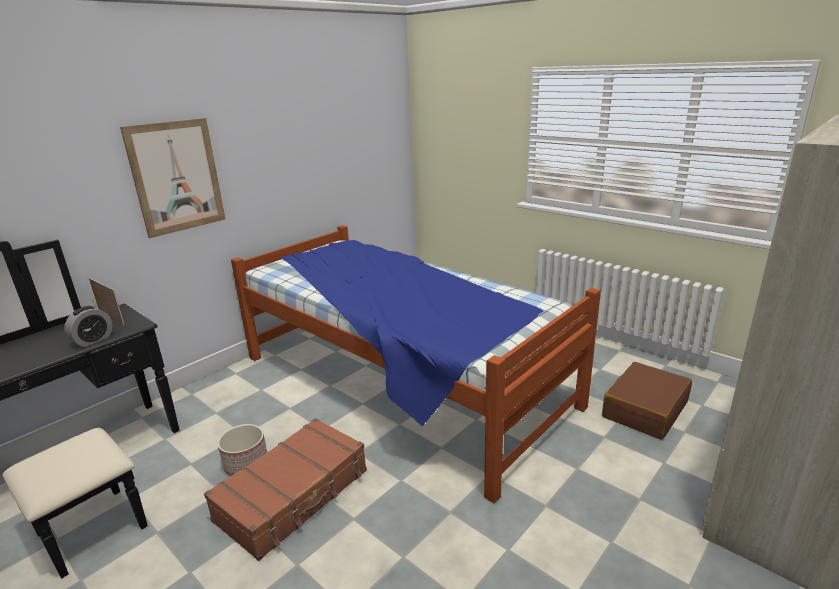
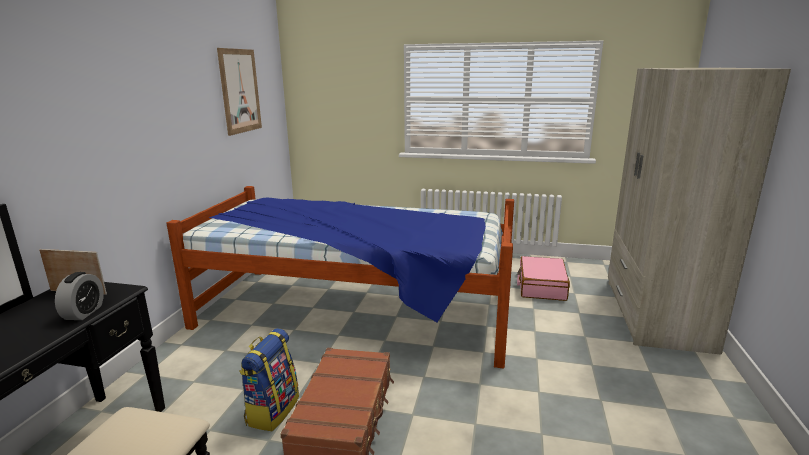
camera: 30 degrees left, 5 degrees down
(177, 177) = (115, 134): picture -> picture (240, 91)
(246, 464) = (272, 410): planter -> backpack
(644, 409) = (541, 286): brown suitcase -> pink suitcase

